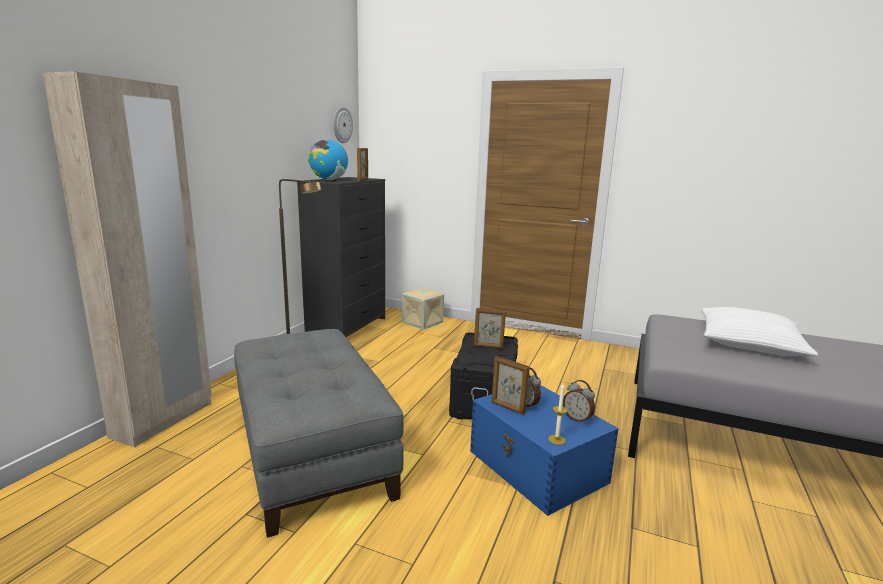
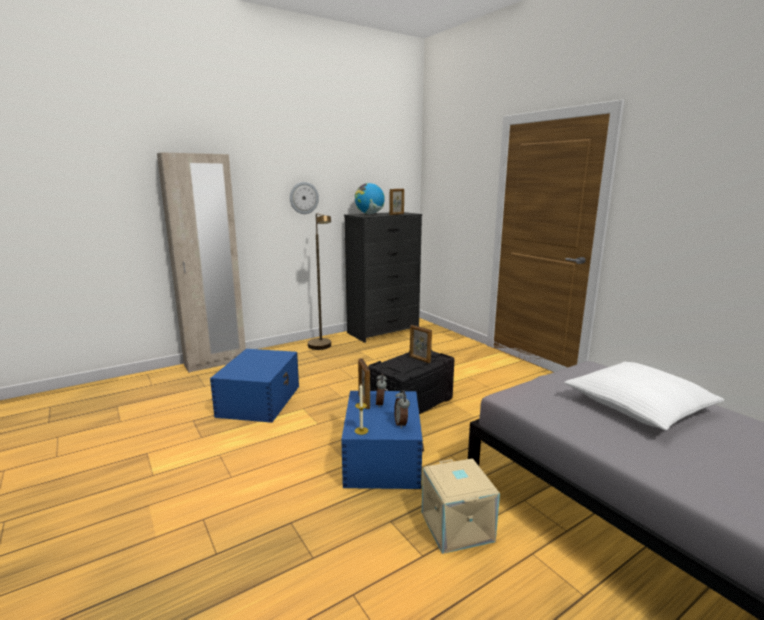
camera: 35 degrees right, 0 degrees up
(310, 451) = (260, 400): grey ottoman -> blue storage box
(342, 125) = (399, 170): wall clock -> wall clock (303, 198)
(423, 322) = (445, 338): beige storage box -> beige storage box (458, 527)

